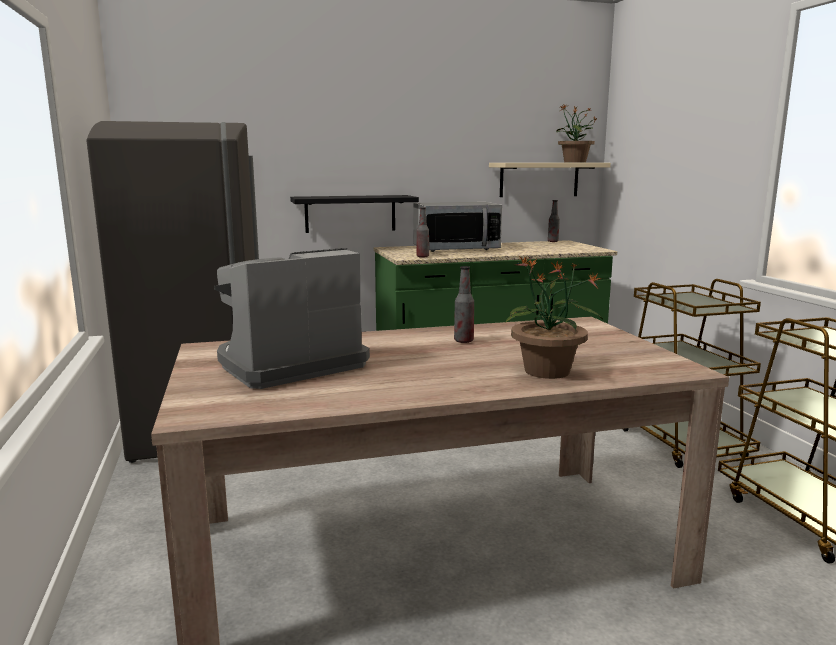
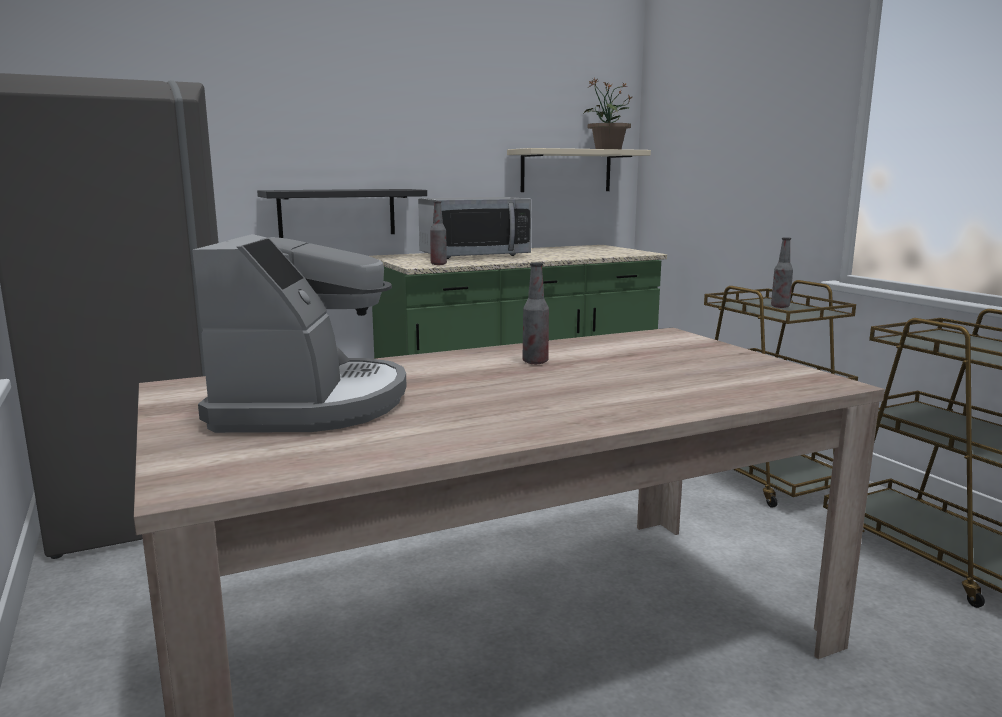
camera: 10 degrees left, 0 degrees up
(288, 364) = (311, 403): coffee machine -> coffee machine turned 135 degrees clockwise
(547, 372) = (665, 394): potted plant -> none
(553, 241) = (584, 246): bottle -> bottle (780, 306)

